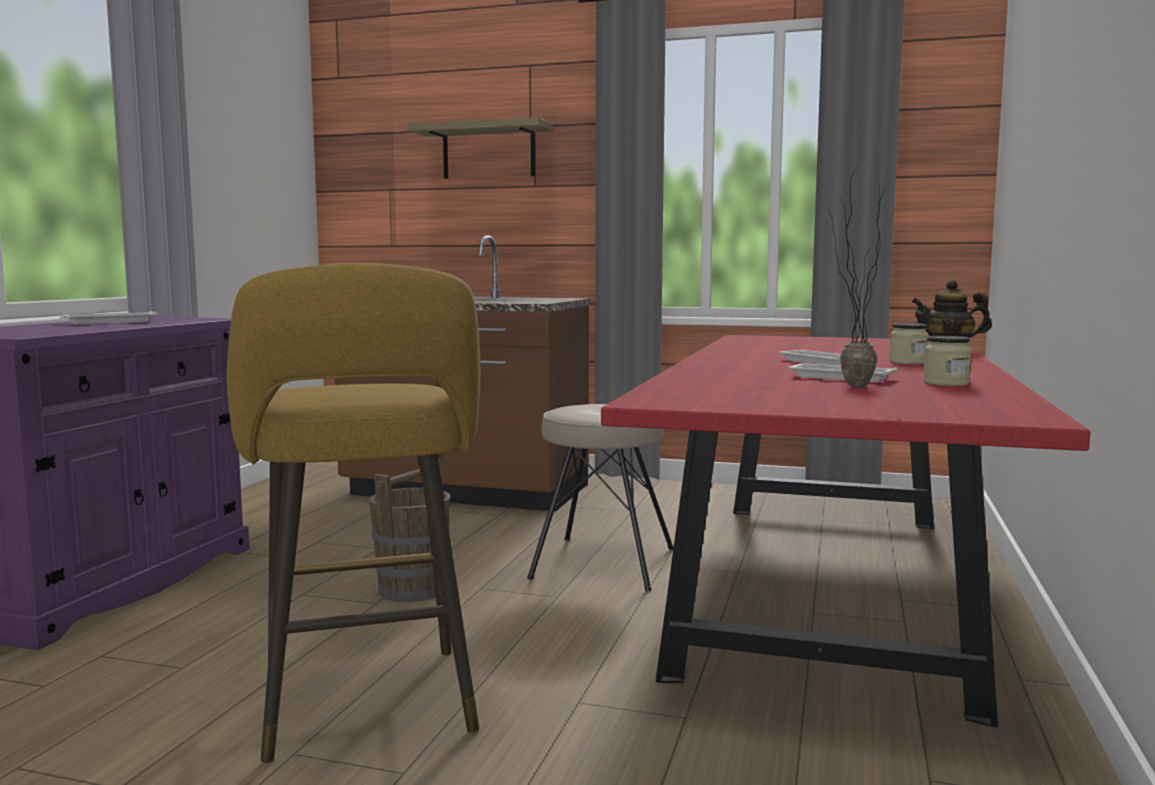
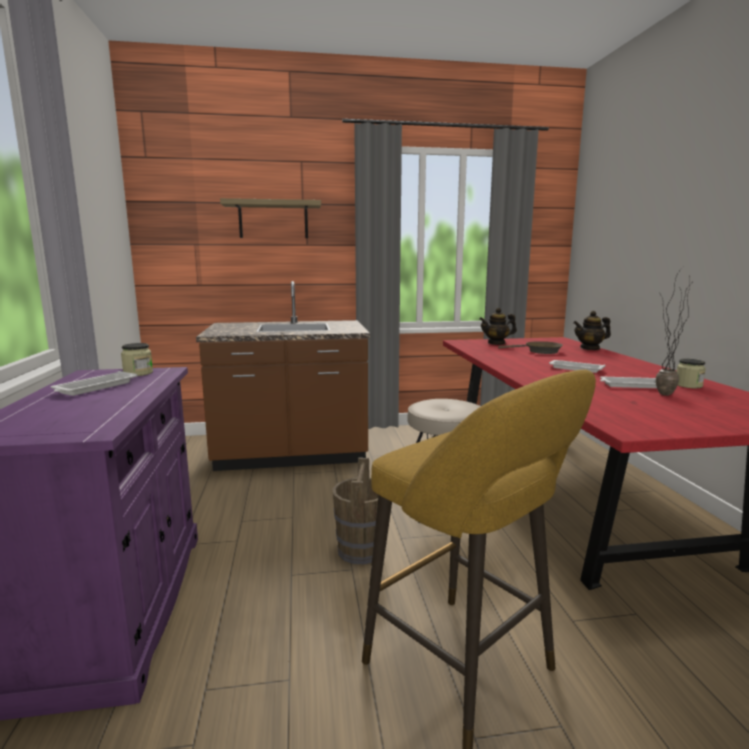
camera: 25 degrees left, 5 degrees up
(800, 340) = (496, 343): none -> teapot
(838, 348) = (539, 351): none -> brown frying pan
(908, 362) = (611, 364): jar -> jar (138, 373)

